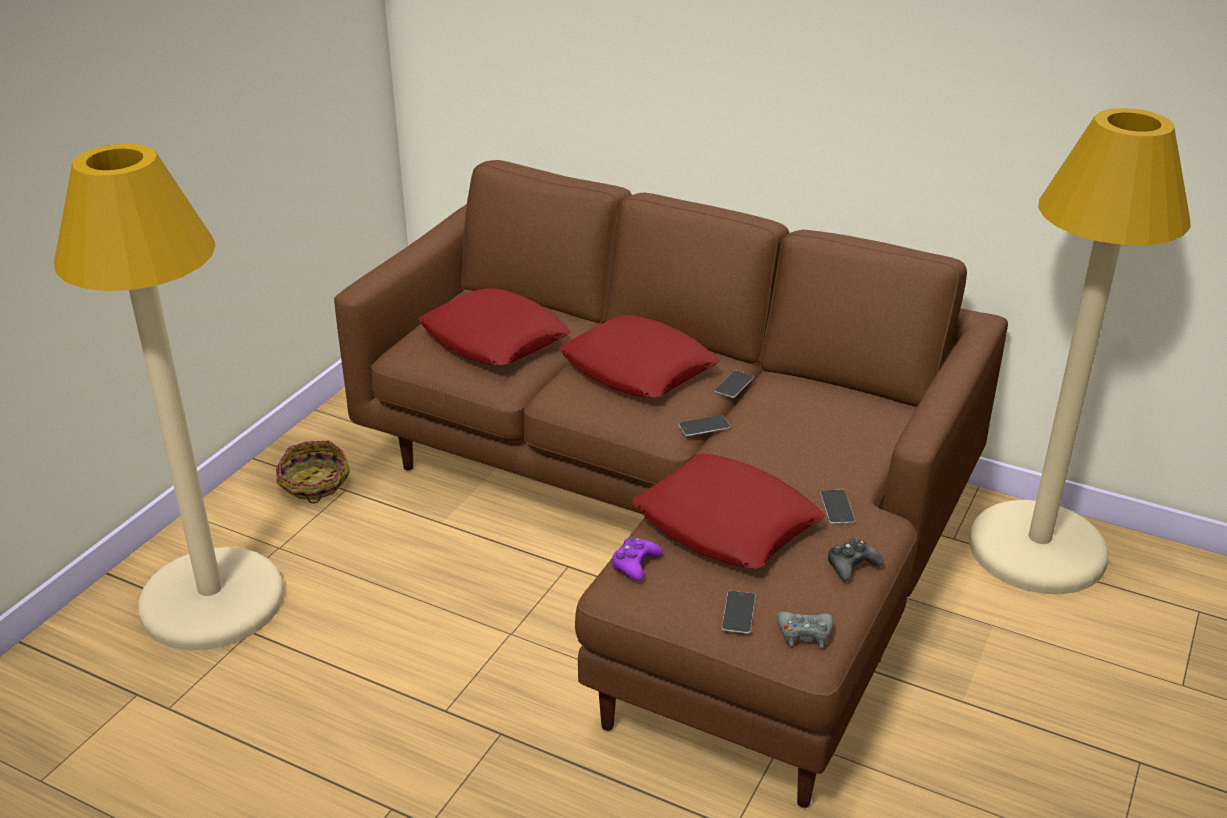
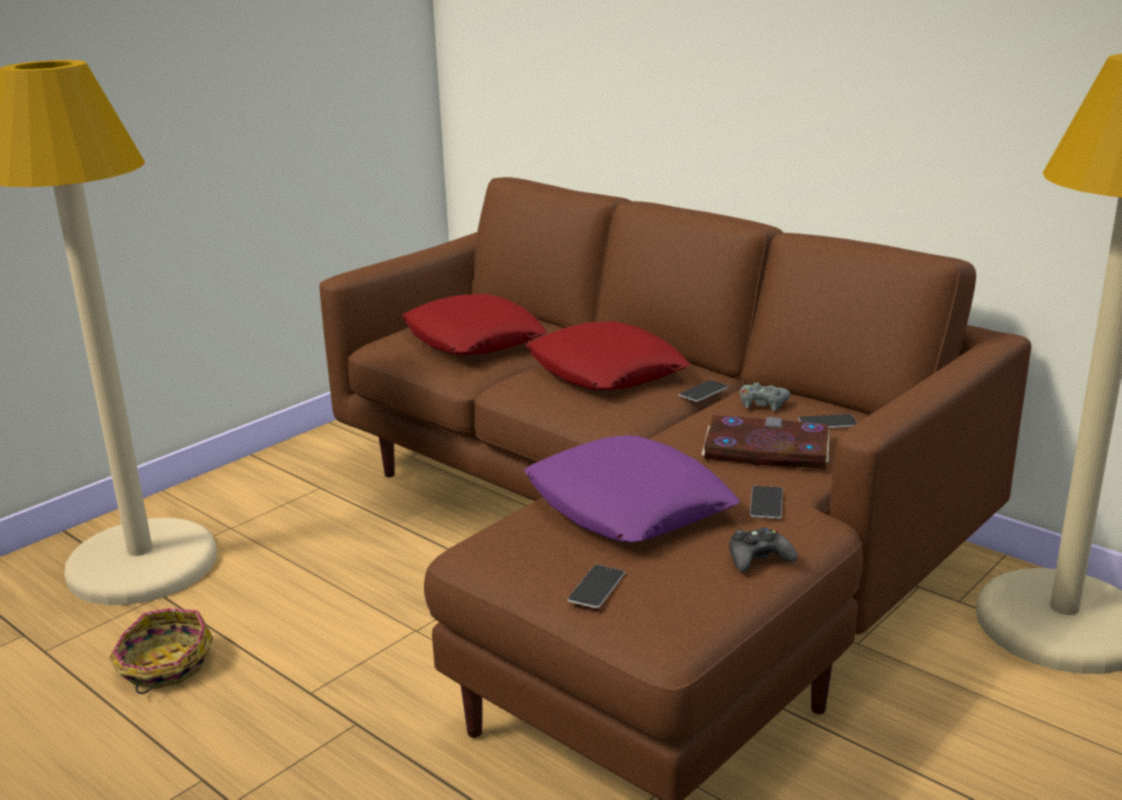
camera: 15 degrees right, 10 degrees down
(314, 483) = (294, 479): basket -> basket (164, 666)
(635, 564) = (504, 530): purple game controller -> none
(704, 426) = (651, 422): phone -> phone (828, 422)
(726, 523) = (628, 505): red pillow -> purple pillow
(804, 633) = (666, 617): grey game controller -> grey game controller (763, 403)
(814, 448) = (765, 449): none -> book

